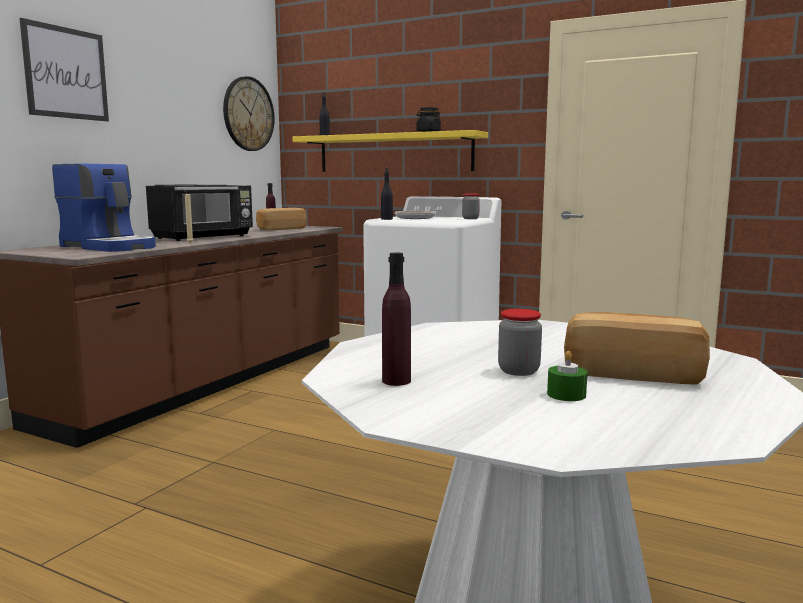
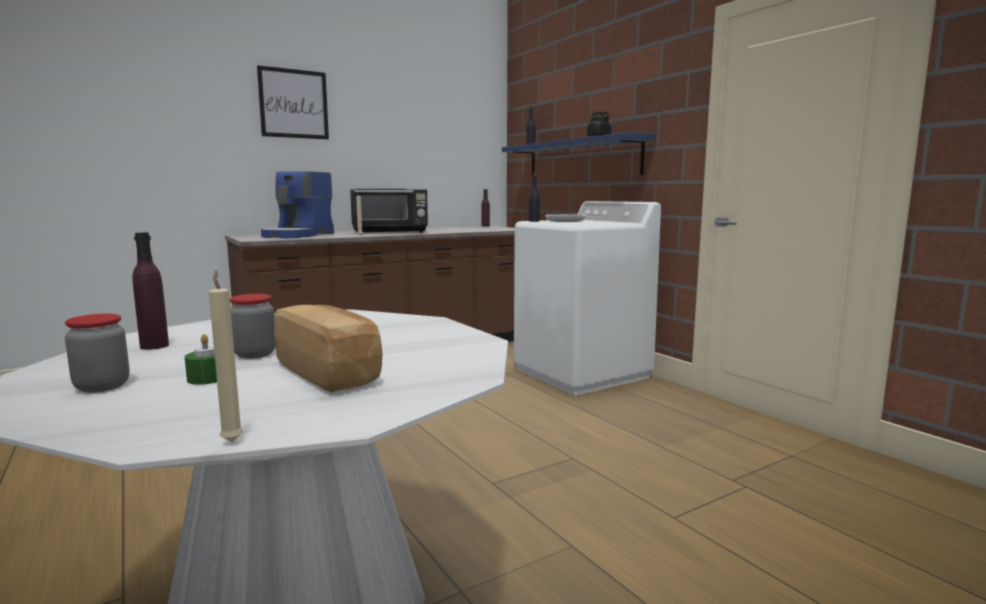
camera: 30 degrees right, 0 degrees up
(110, 246) = (299, 235): coffee machine -> coffee machine turned 45 degrees clockwise
(248, 114) = (470, 129): wall clock -> none
(281, 229) = (477, 229): bread -> none
(394, 153) = (581, 159): yellow shelf -> blue shelf
(470, 218) = (614, 223): jar -> jar (102, 386)
(763, 426) = (232, 440): none -> beige candle

